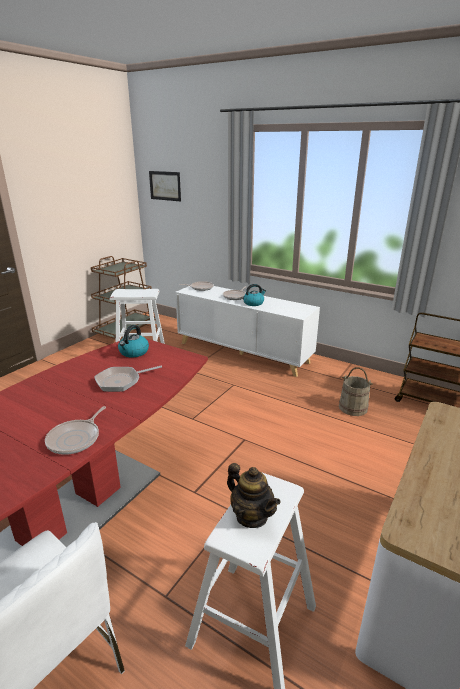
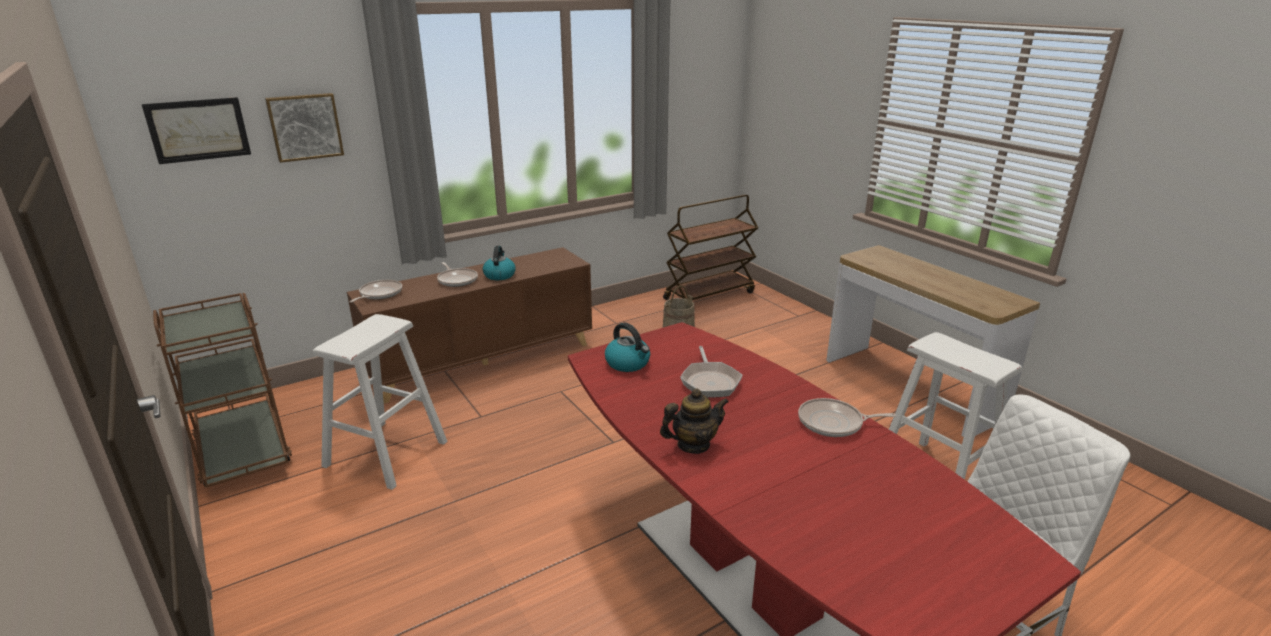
camera: 65 degrees left, 0 degrees up
(76, 439) = (833, 423): frying pan -> frying pan turned 135 degrees clockwise
(202, 191) = (305, 127): none -> picture
(243, 352) = (483, 361): white cabinet -> brown cabinet
(251, 516) = (968, 357): teapot -> teapot (693, 445)

